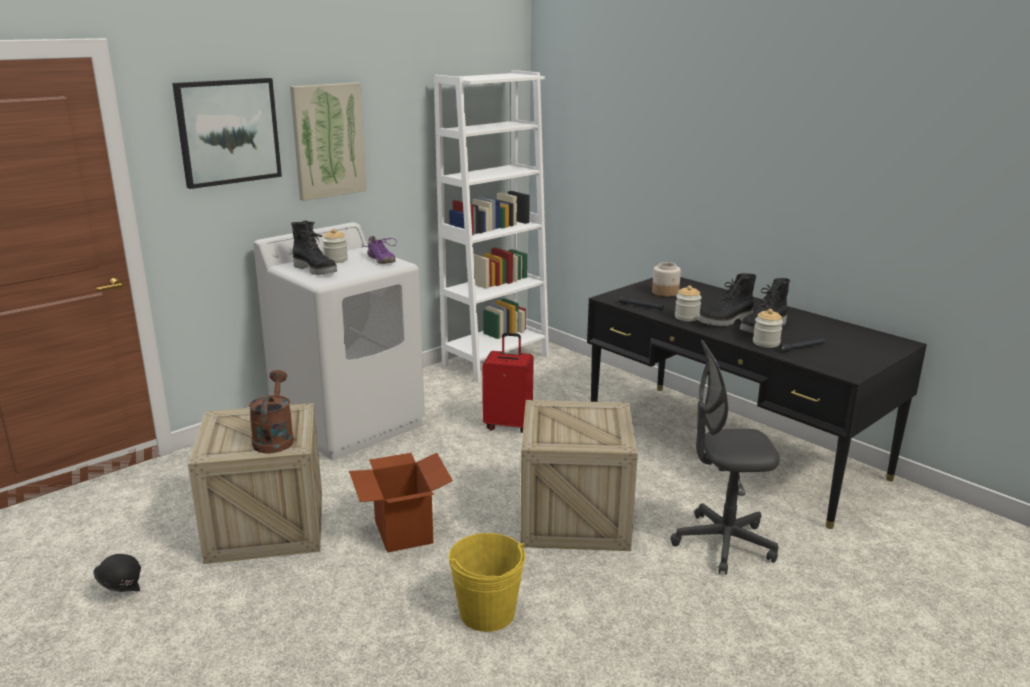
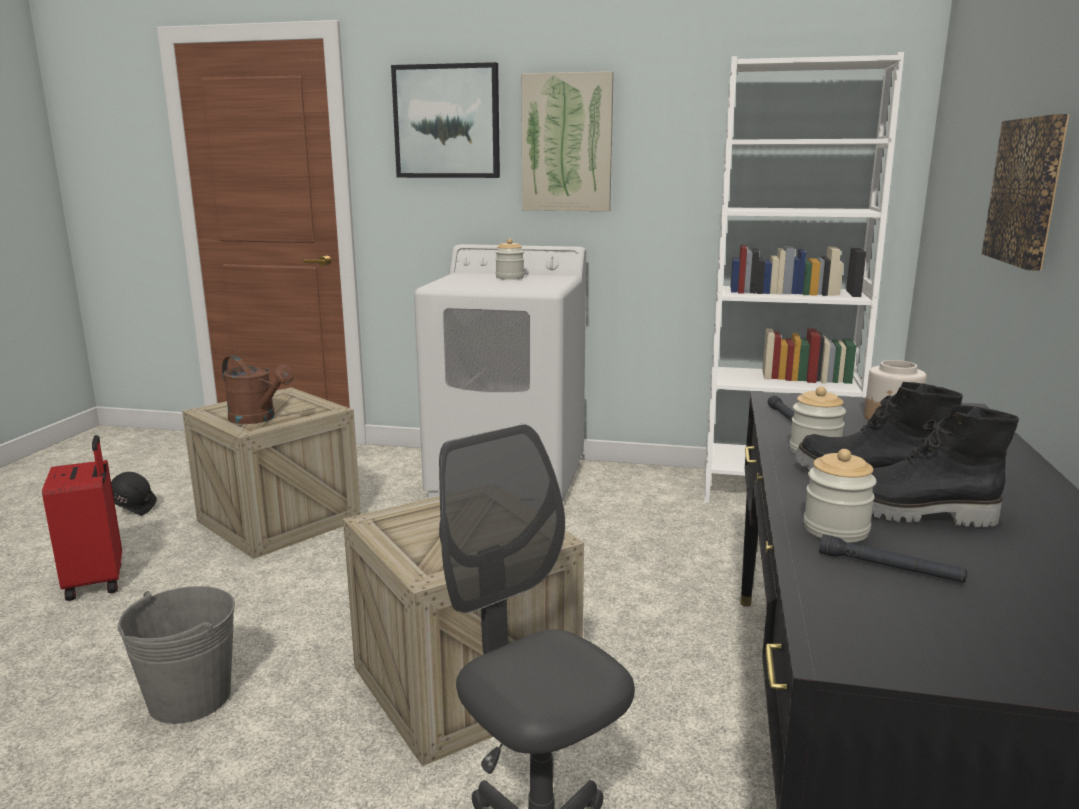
camera: 55 degrees right, 5 degrees down
(274, 438) = (258, 419): brown watering can -> brown watering can turned 75 degrees clockwise
(316, 270) = (466, 279): black boot -> none
(380, 260) = (542, 284): purple shoe -> none
(403, 531) = (325, 584): cardboard box -> none
(487, 613) = (190, 698): yellow bucket -> grey bucket
(509, 425) = (635, 555): red suitcase -> red suitcase (97, 581)
(675, 167) = (1027, 191): none -> picture

